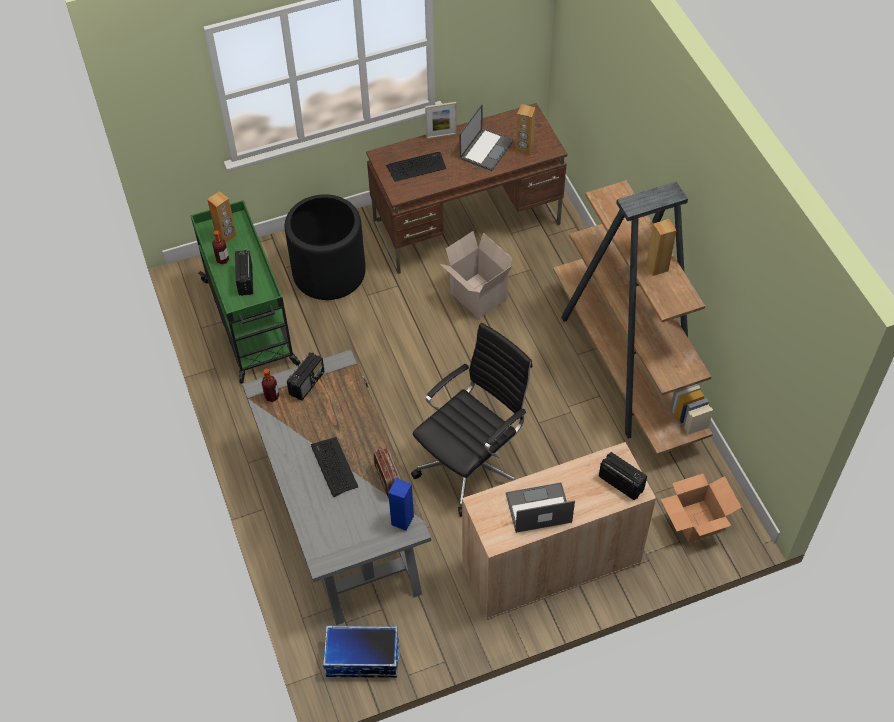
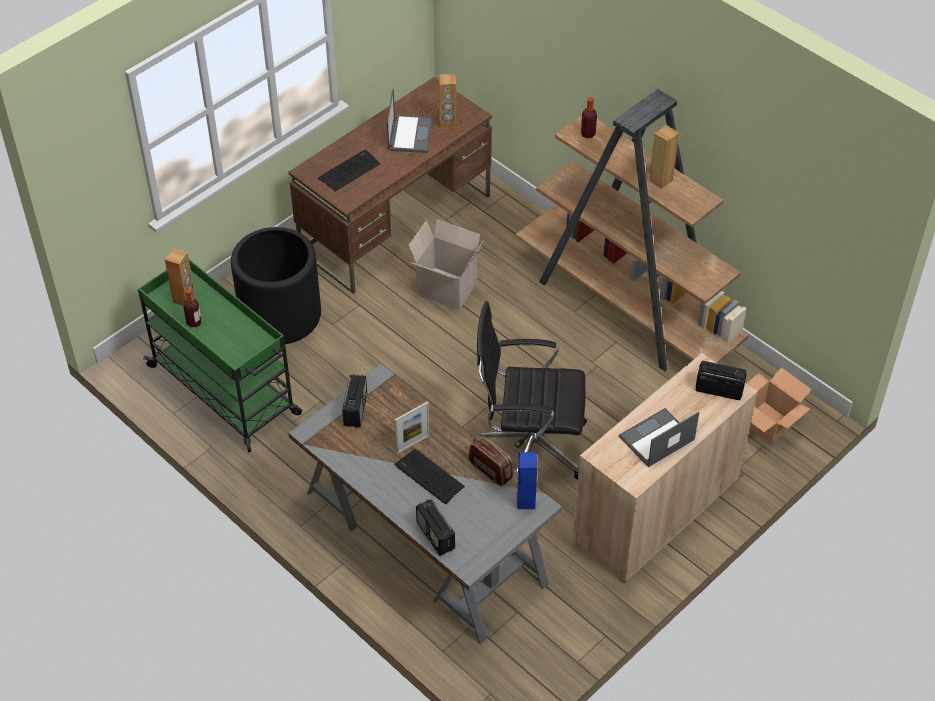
camera: 25 degrees left, 5 degrees down
(245, 281) = (231, 335): radio -> radio (435, 536)
(272, 396) = (326, 434): bottle -> bottle (588, 134)
(362, 659) = (524, 665): storage box -> none
(441, 135) = (357, 134): picture frame -> picture frame (413, 444)
(471, 464) = (529, 447): black office chair -> black office chair turned 105 degrees counterclockwise

